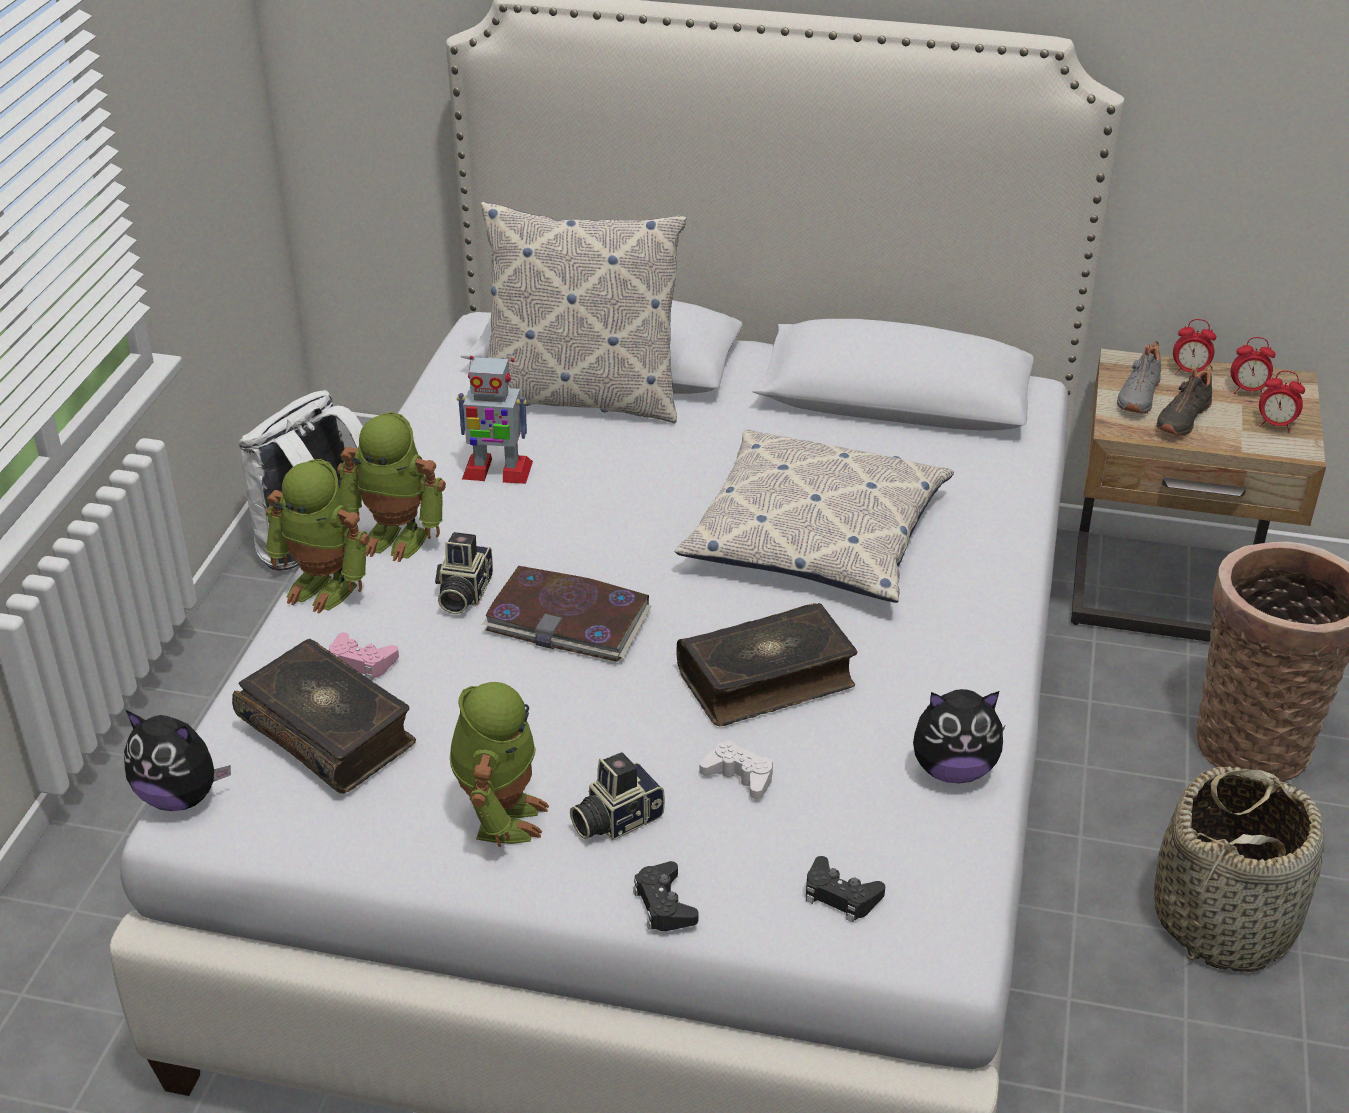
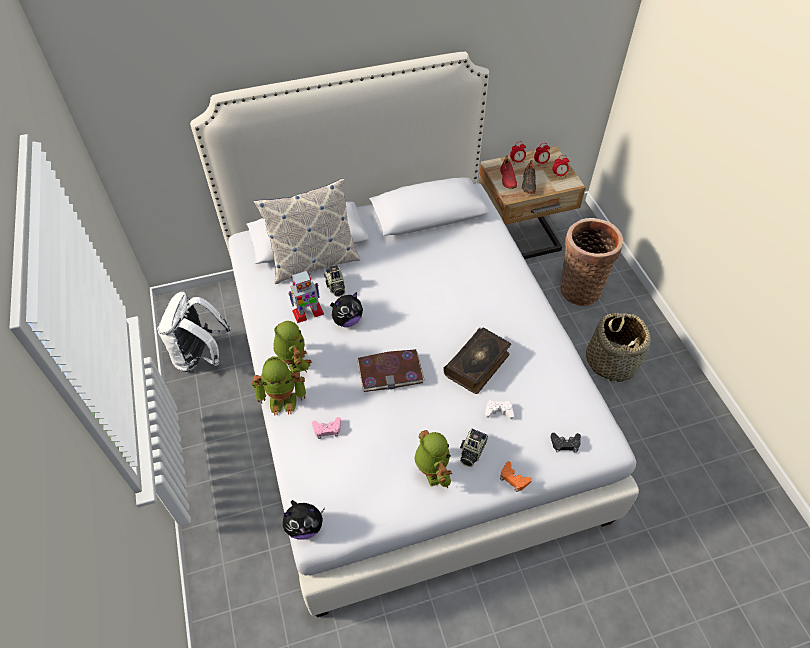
camera: 30 degrees left, 15 degrees up
(329, 731) = (341, 468): book -> none
(398, 537) = (294, 362): toy robot -> toy robot turned 105 degrees counterclockwise
(462, 593) = (340, 378): camera -> camera (335, 287)
(664, 904) = (513, 478): black game controller -> orange game controller
(816, 535) = (448, 291): pillow -> none
(953, 769) = (563, 373): plush toy -> plush toy (347, 320)
(1137, 395) = (507, 179): grey shoe -> red shoe

